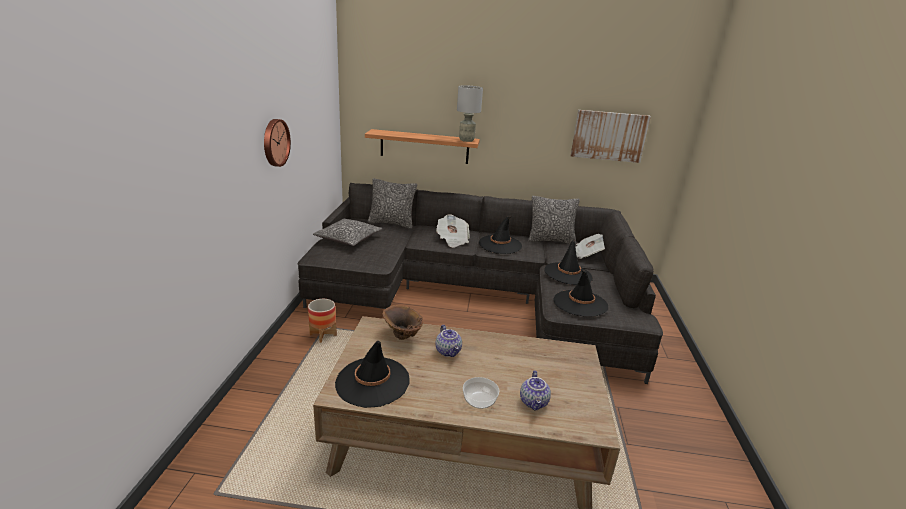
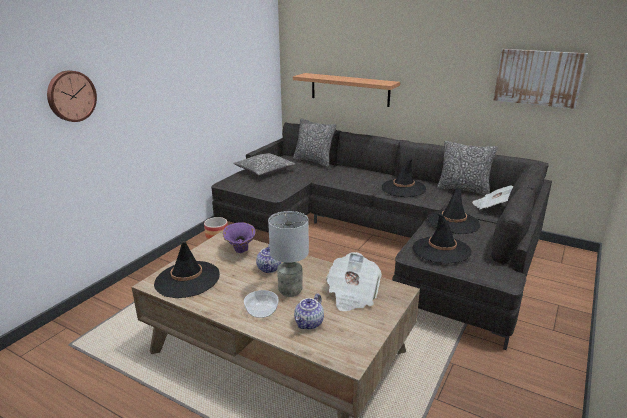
camera: 25 degrees right, 0 degrees up
(275, 142) = (186, 78): wall clock -> wall clock (70, 96)
(402, 337) = (240, 251): brown vase -> purple vase
(452, 240) = (358, 180): newspaper -> newspaper (352, 295)
(467, 140) = (384, 82): grey table lamp -> grey table lamp (290, 291)

